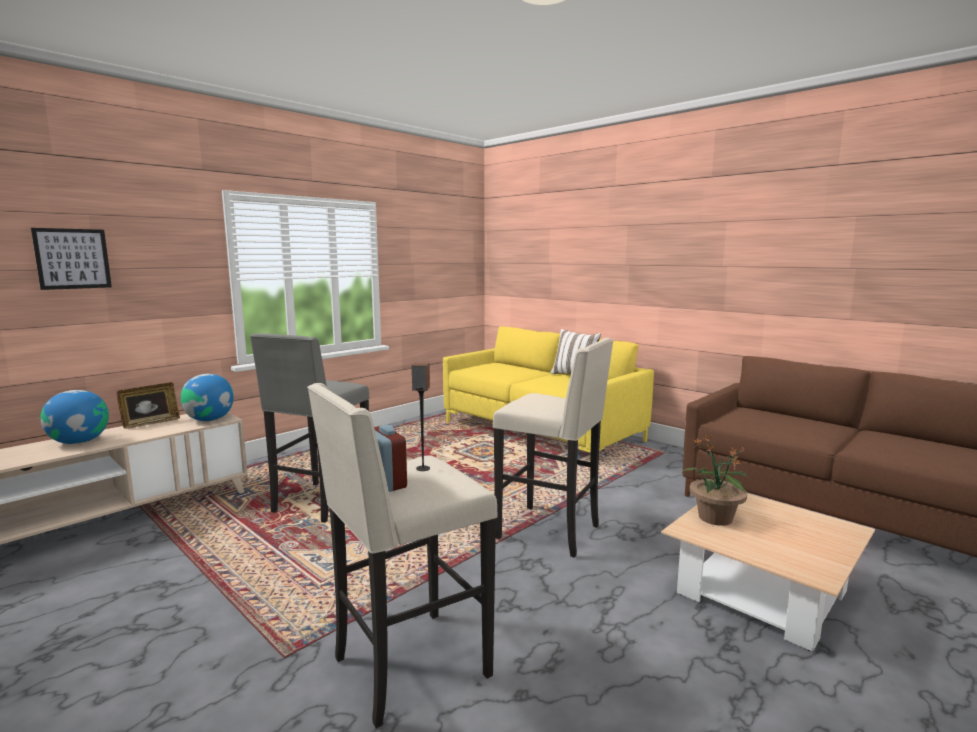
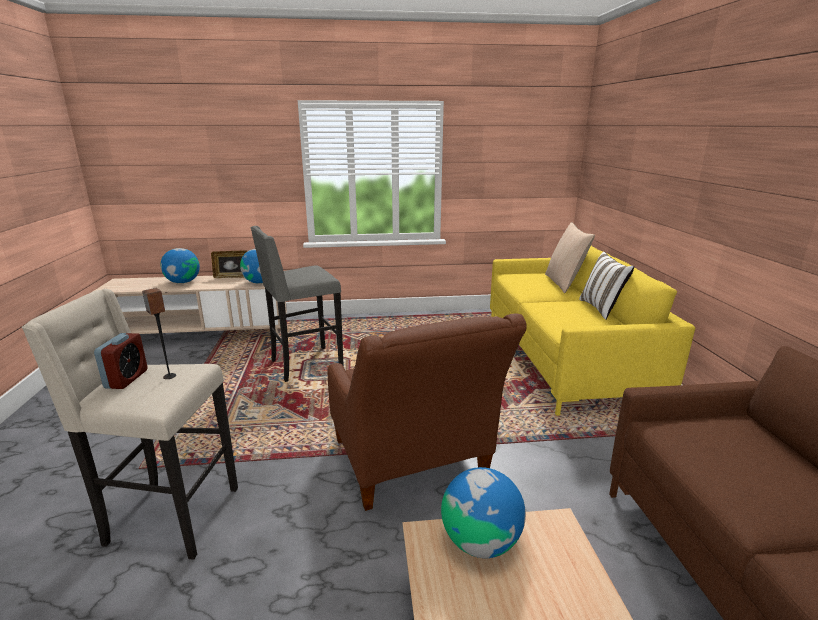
camera: 40 degrees right, 10 degrees up
(72, 258) = (196, 157): picture -> none
(519, 366) = (564, 283): none -> beige pillow
(551, 532) = (412, 465): beige stool -> brown armchair
(714, 518) = (480, 541): potted plant -> globe

